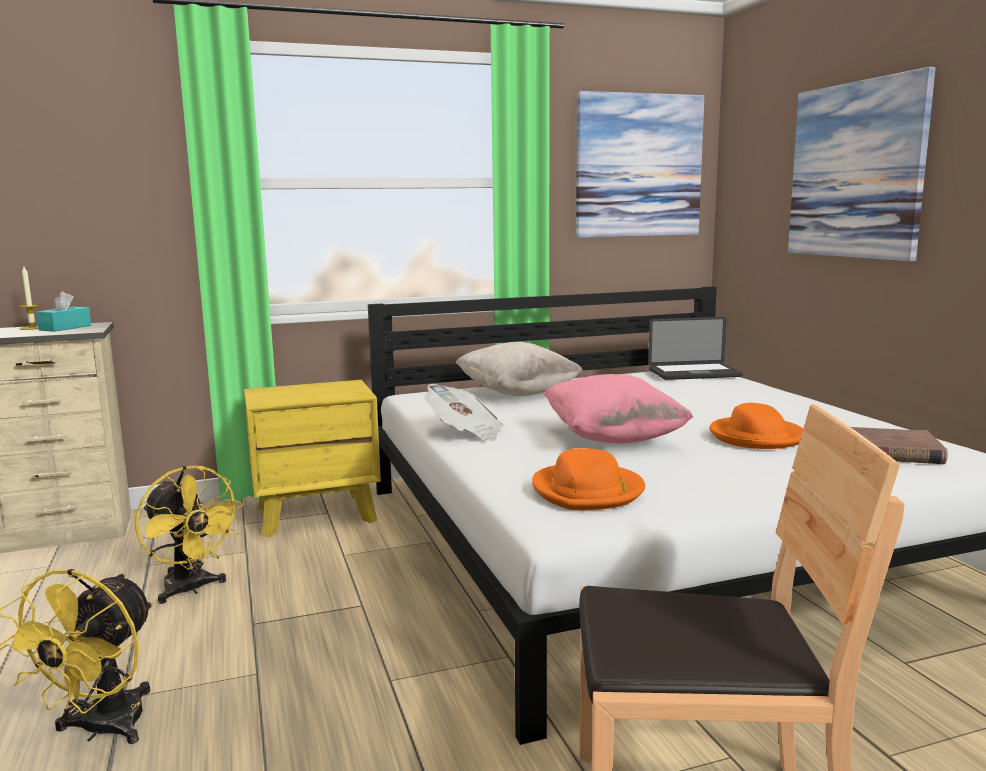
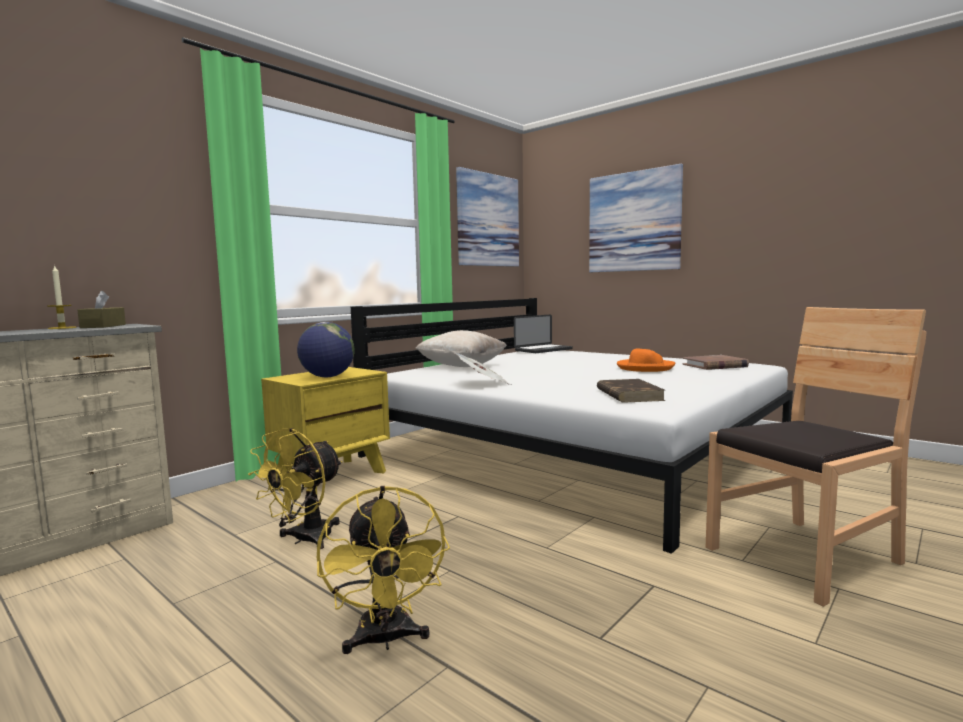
camera: 30 degrees left, 5 degrees down
(65, 328) = (103, 326): turquoise tissue box -> brown tissue box
(191, 589) = (304, 540): yellow fan -> yellow fan turned 105 degrees clockwise
(301, 397) = (327, 377): none -> globe
(588, 491) = (628, 395): orange hat -> brown book
(612, 439) = (576, 376): pink pillow -> none

